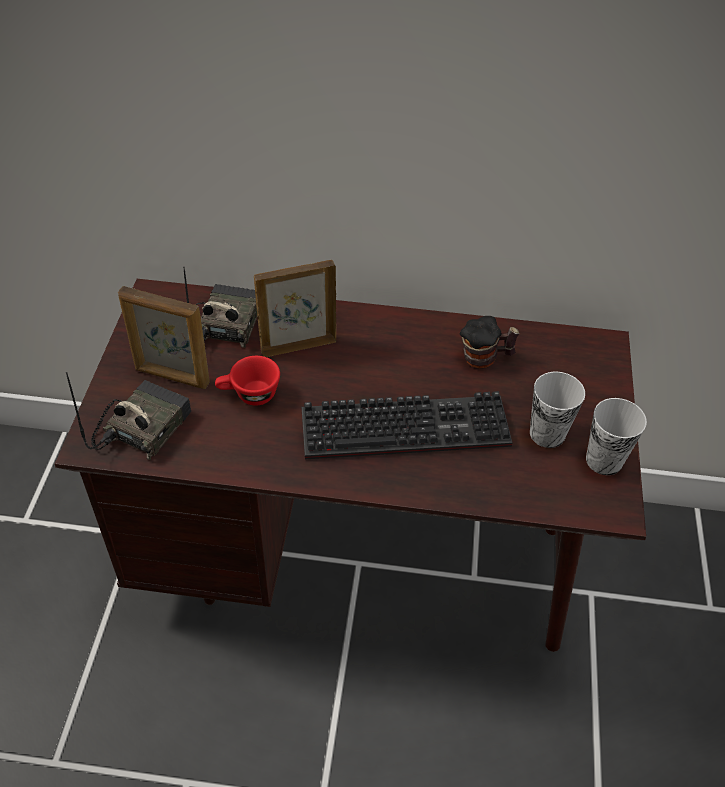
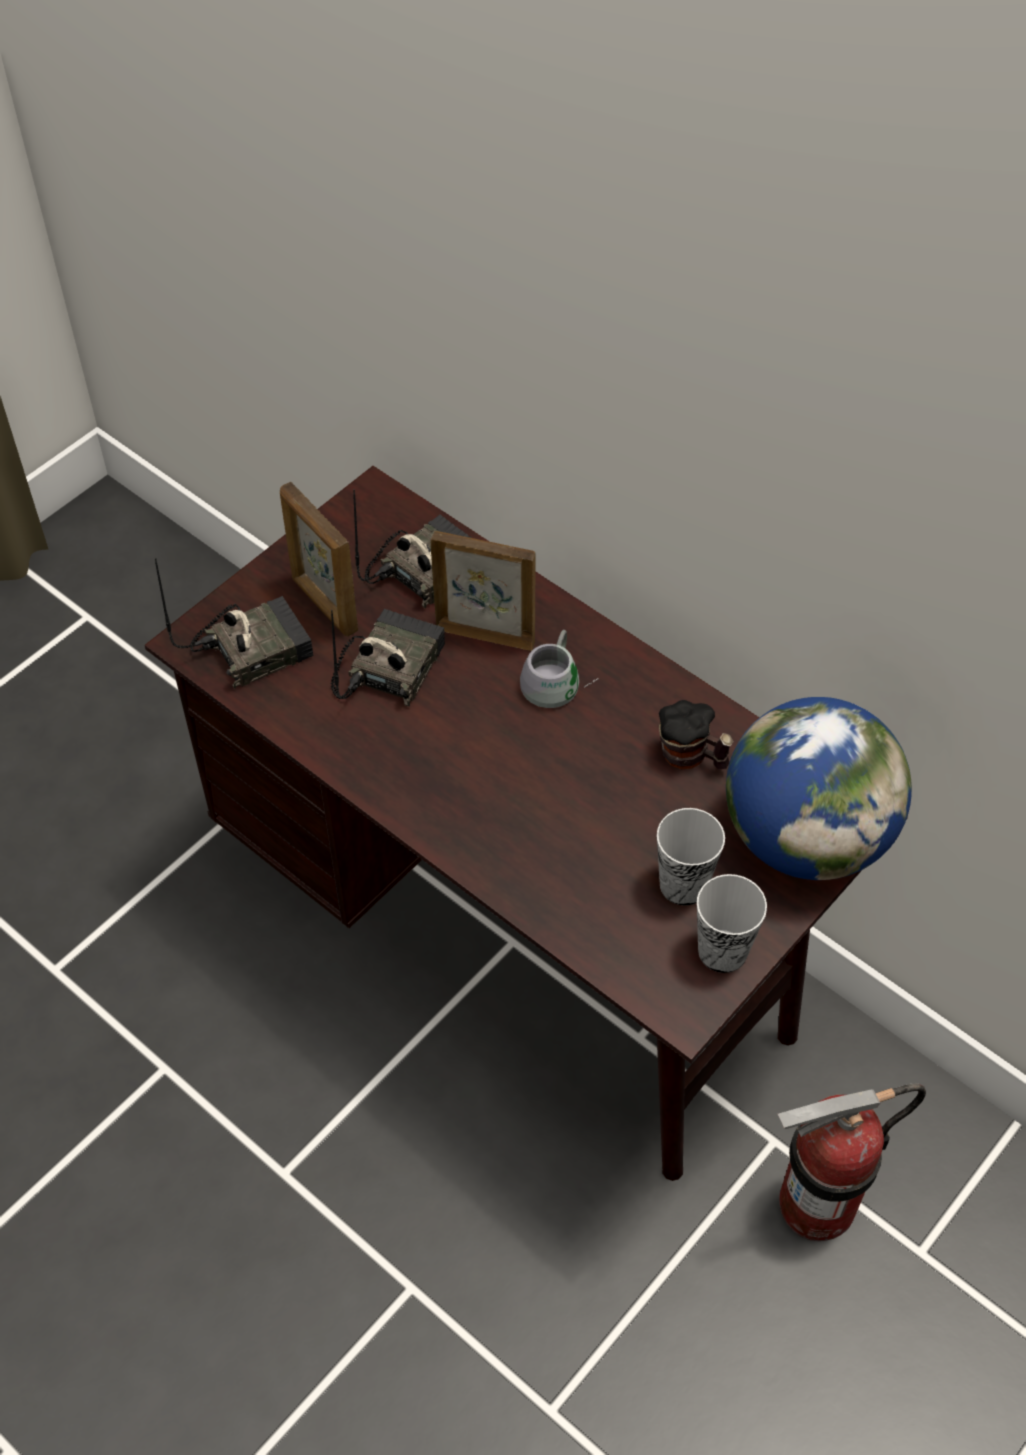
camera: 35 degrees right, 5 degrees up
(249, 395) = (388, 667): red cup -> radio
(368, 352) = (558, 682): none -> grey mug
(408, 425) = (531, 791): keyboard -> none
(588, 371) = (805, 837): none -> globe
(640, 615) = (816, 1204): none -> fire extinguisher

